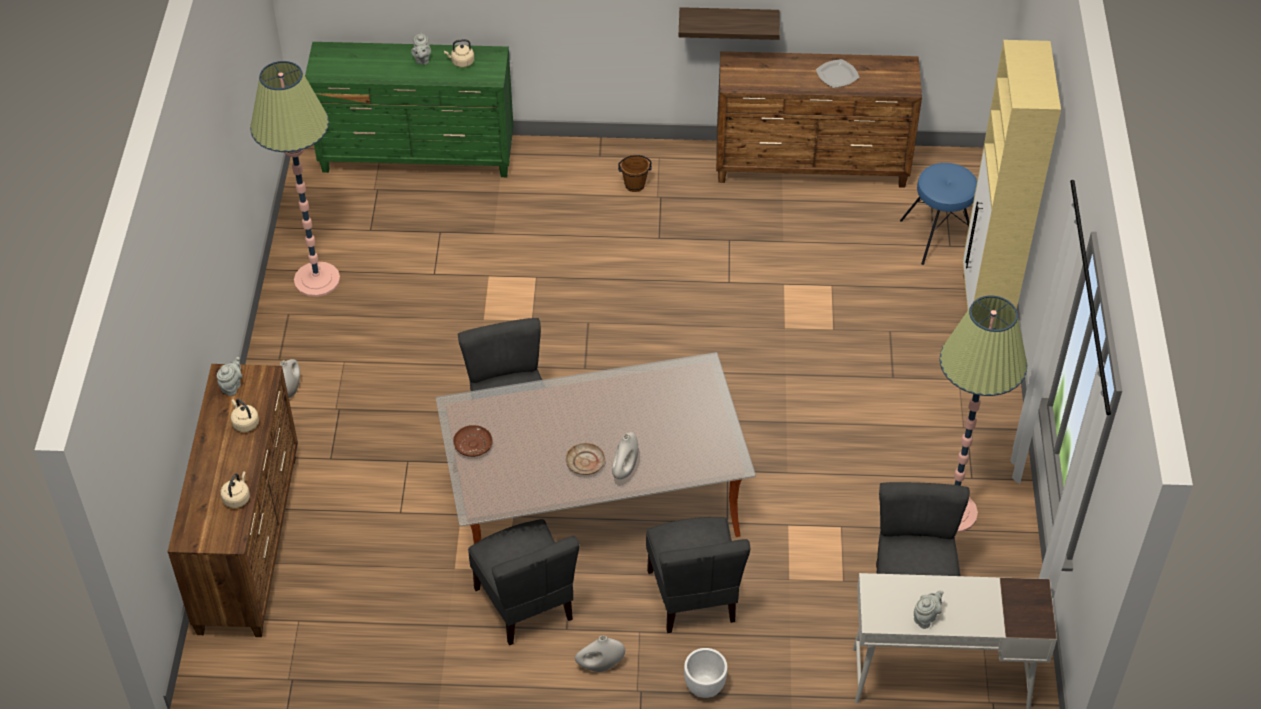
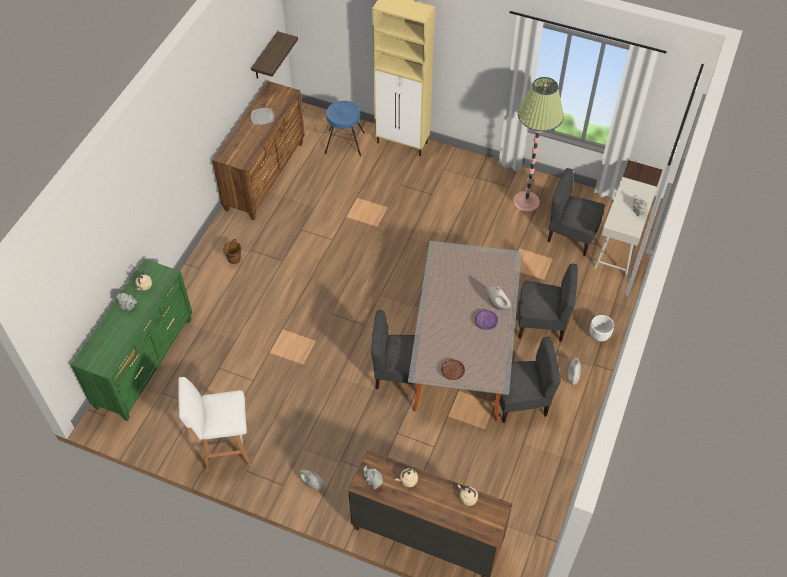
camera: 70 degrees left, 5 degrees up
(317, 280) = (224, 447): floor lamp -> white stool
(585, 463) = (486, 322): beige plate -> purple plate
(728, 22) = (207, 141): shelf -> shelf (265, 57)

